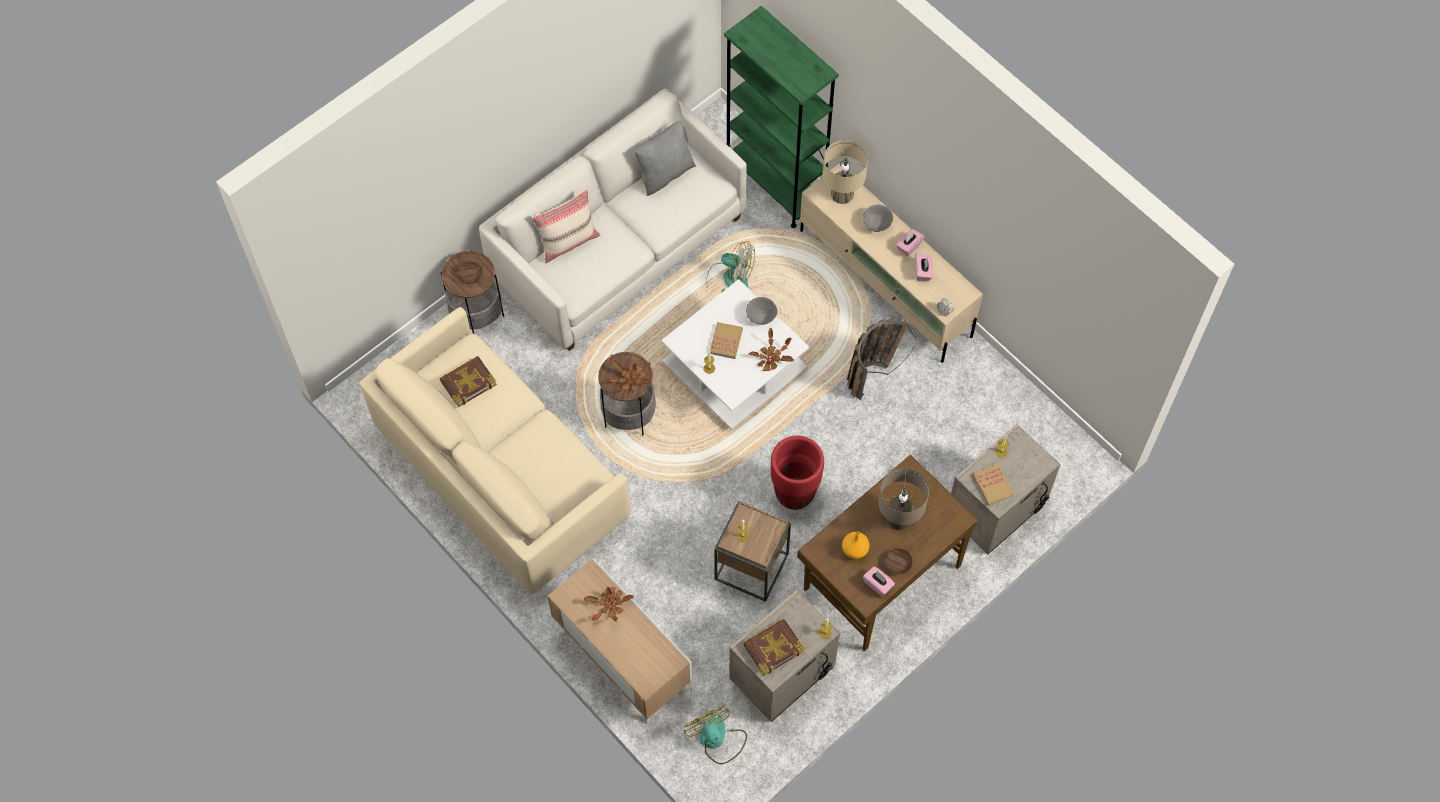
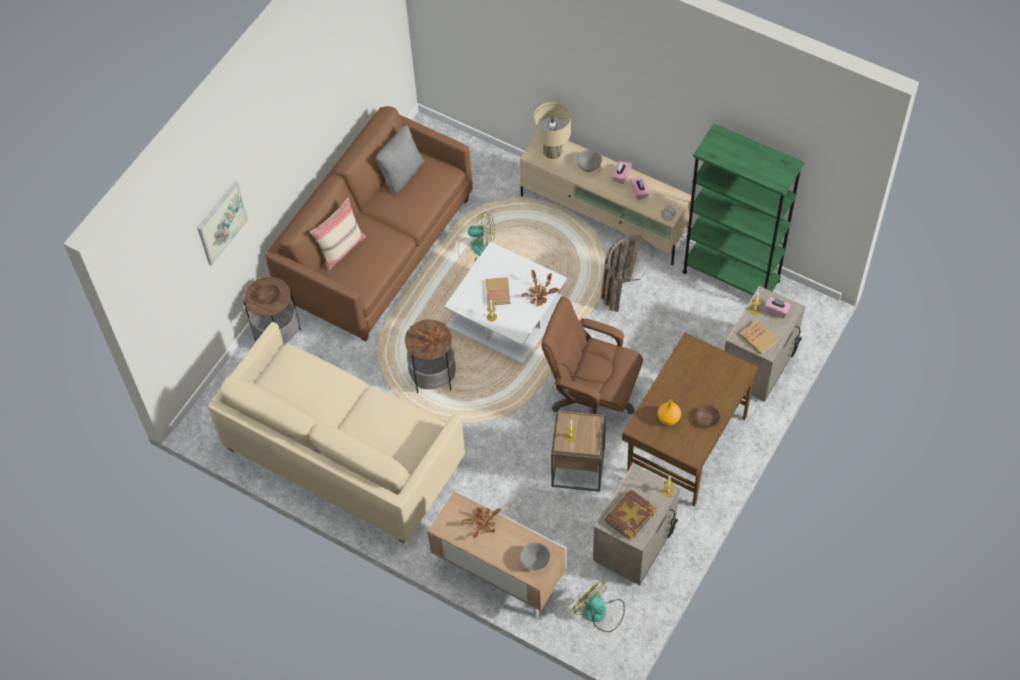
camera: 15 degrees left, 5 degrees down
(425, 186) = (221, 223): none -> picture
(468, 382) = (297, 382): book -> none
(618, 247) = (377, 249): white sofa -> brown sofa
(761, 317) = (519, 265): grey bowl -> grey bowl (534, 561)
(775, 183) = (487, 165): green bookcase -> green bookcase (731, 276)
(794, 493) = (592, 400): red planter -> brown office chair
(878, 584) = (697, 440): pink tissue box -> pink tissue box (776, 311)
(899, 518) = (694, 384): beige table lamp -> none

